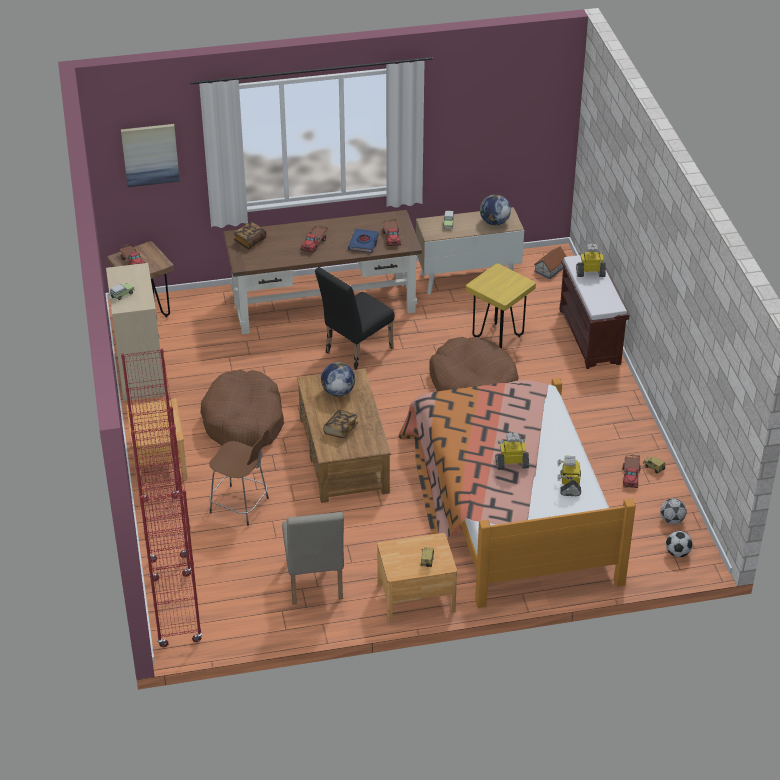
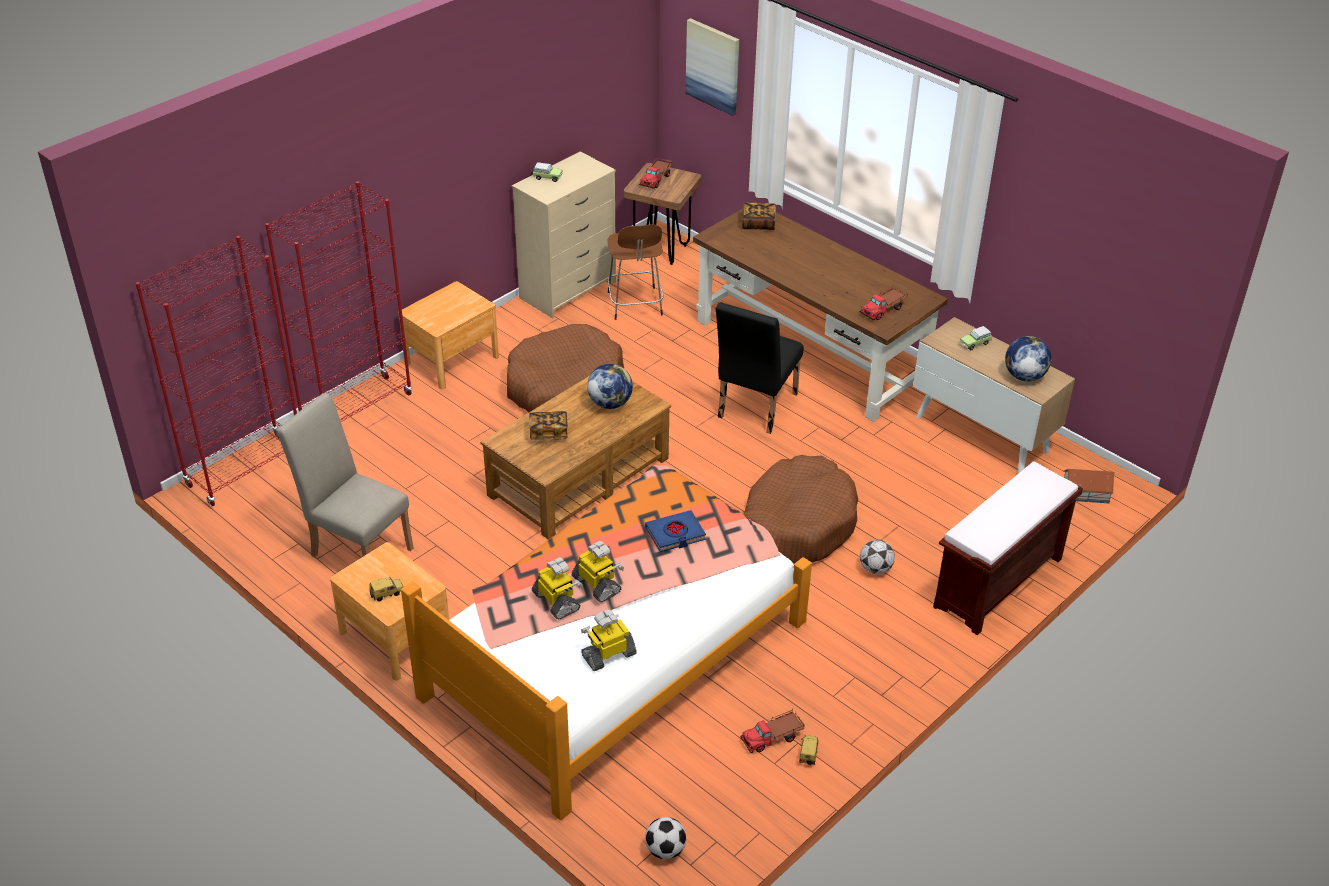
camera: 55 degrees right, 0 degrees up
(241, 506) = (433, 443): brown stool -> brown stool (635, 305)
(314, 243) = (806, 264): toy truck -> none
(314, 584) = (357, 548): beige chair -> beige chair turned 75 degrees clockwise
(355, 352) = (754, 409): black chair -> black chair turned 75 degrees counterclockwise
(363, 243) = (847, 295): blue book -> blue book (675, 534)
(498, 337) = (905, 505): yellow stool -> none
(590, 273) = (1029, 496): toy robot -> toy robot (557, 601)
(672, 520) = (724, 817): football -> football (875, 569)

